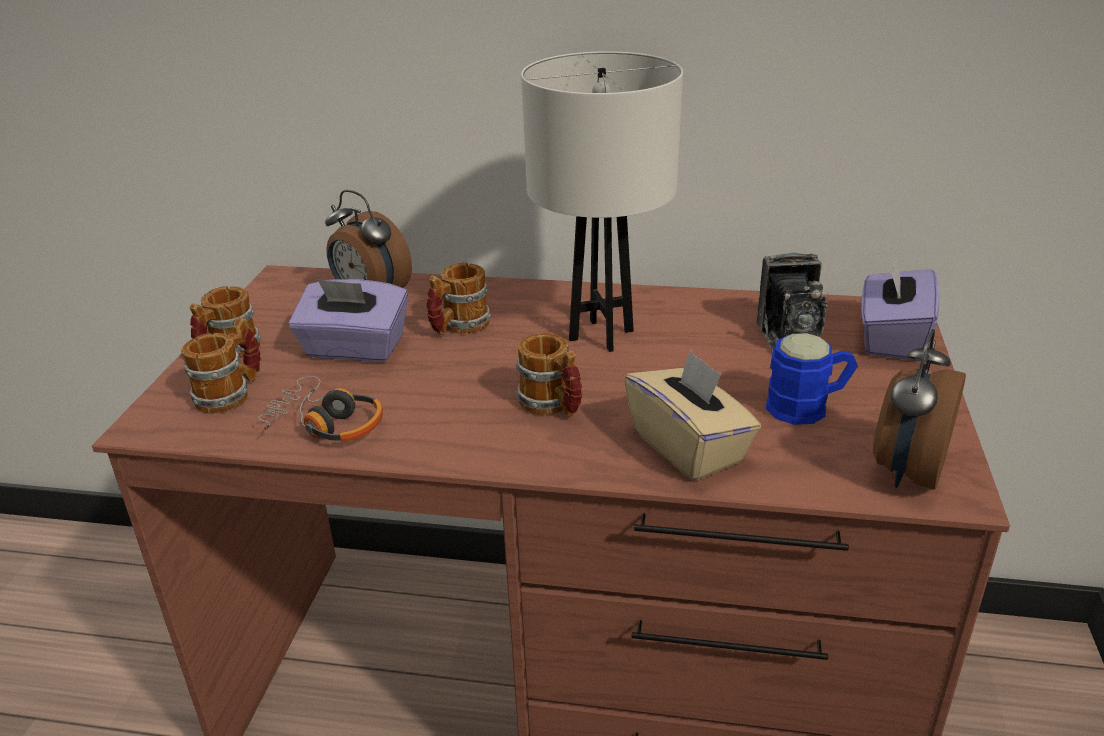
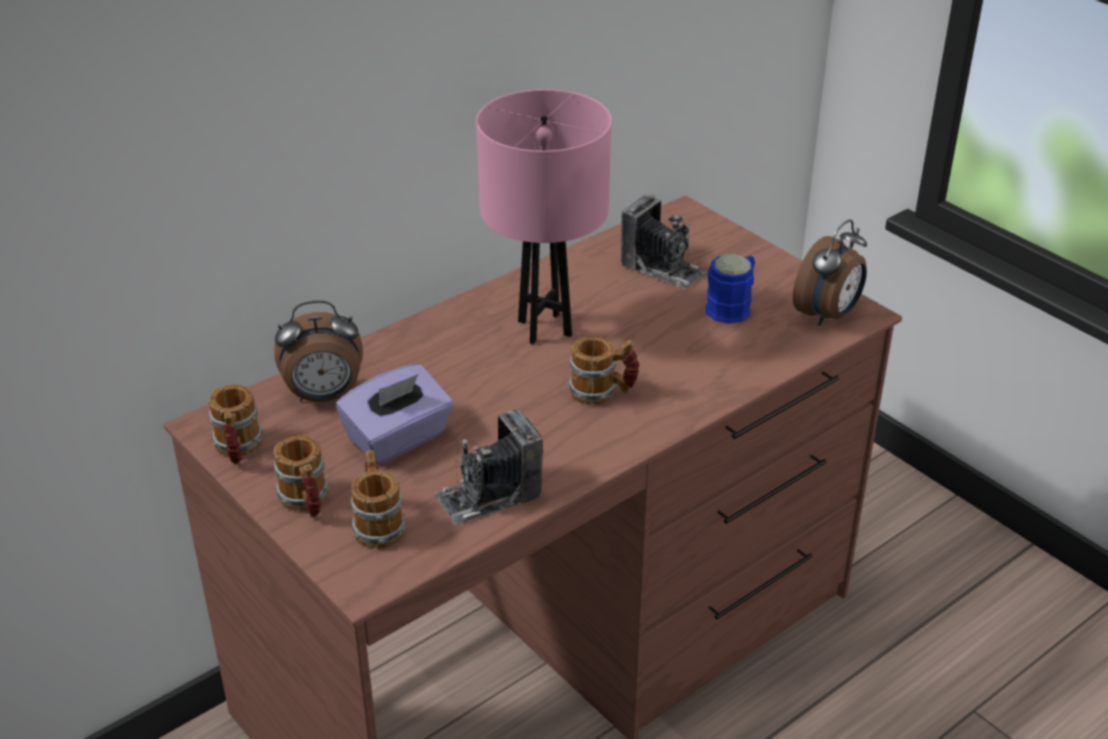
camera: 50 degrees left, 5 degrees up
(325, 424) = (489, 495): headphones -> camera
(458, 327) = (439, 379): mug -> mug (238, 449)
(602, 335) = (545, 328): white table lamp -> pink table lamp
(689, 447) = (715, 368): beige tissue box -> none
(891, 338) = (707, 235): purple tissue box -> none
(906, 471) = (828, 315): alarm clock -> alarm clock turned 120 degrees counterclockwise

